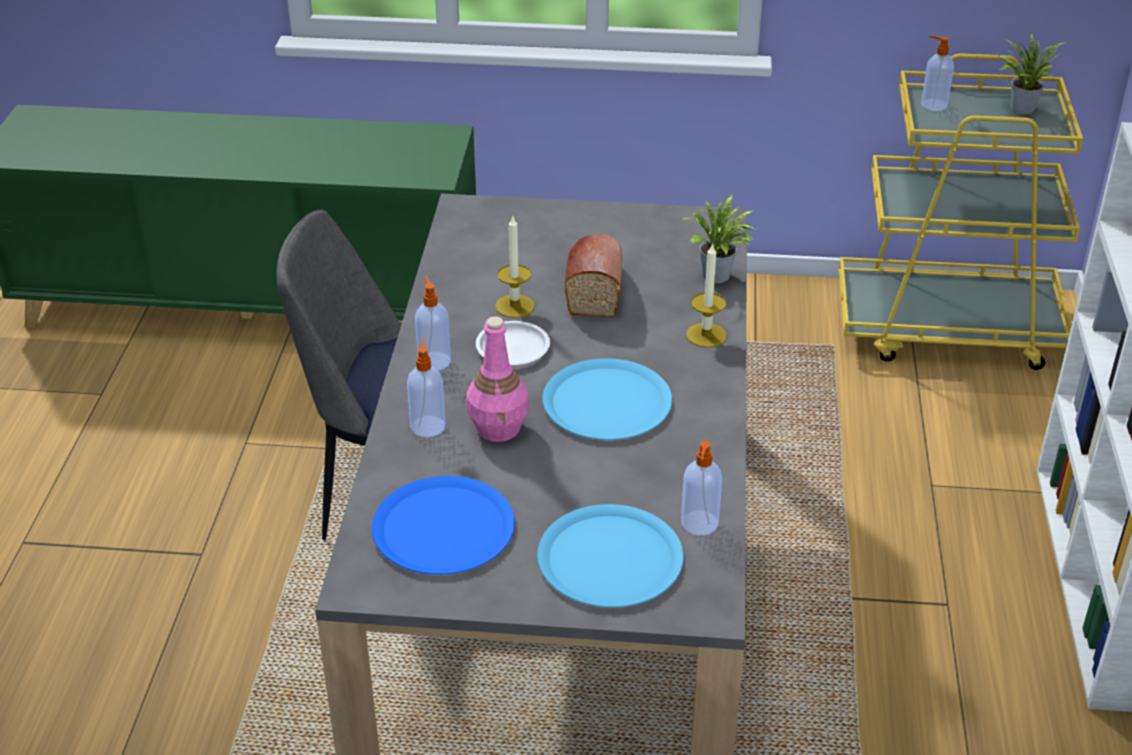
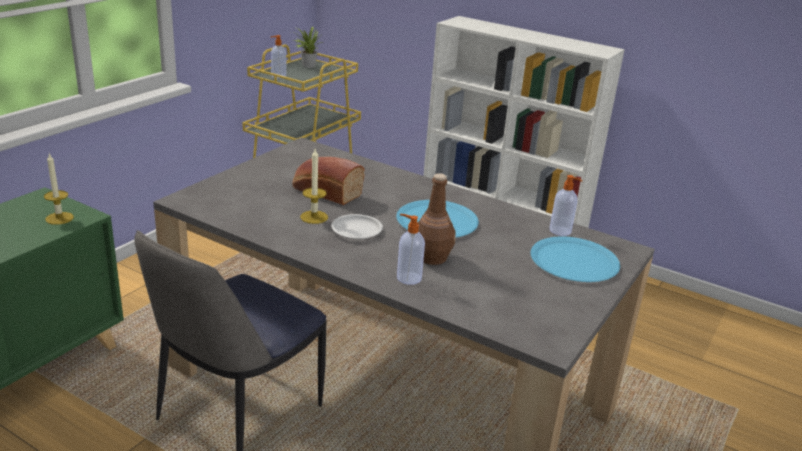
camera: 65 degrees left, 10 degrees down
(434, 360) = (341, 256): soap dispenser -> none
(444, 528) = (514, 301): blue plate -> none
(499, 428) = (432, 257): pink bottle -> brown bottle
(706, 335) = (403, 180): candle -> candle (59, 218)
(718, 277) = (355, 162): potted plant -> none

